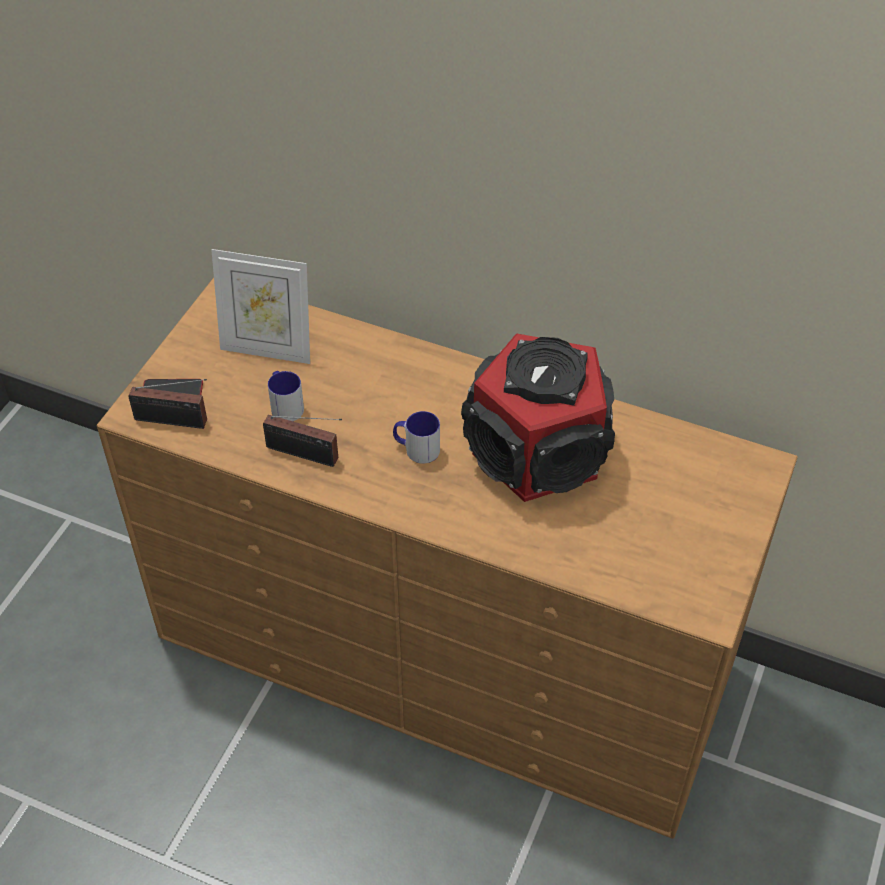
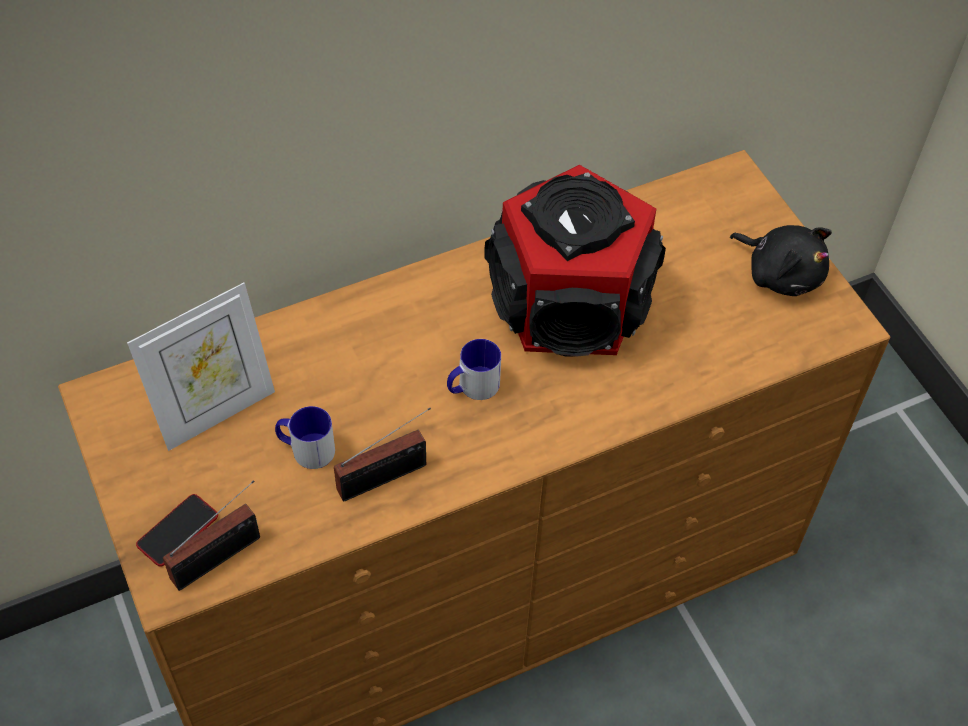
camera: 50 degrees left, 5 degrees up
(708, 547) = (781, 273): none -> black plush toy

